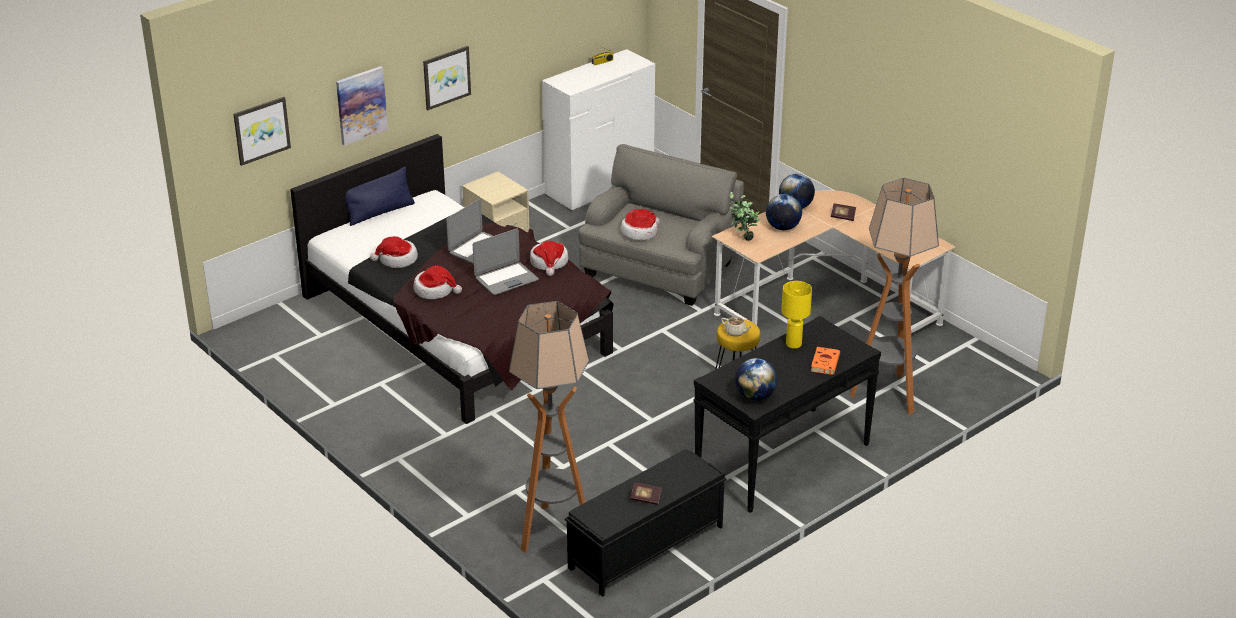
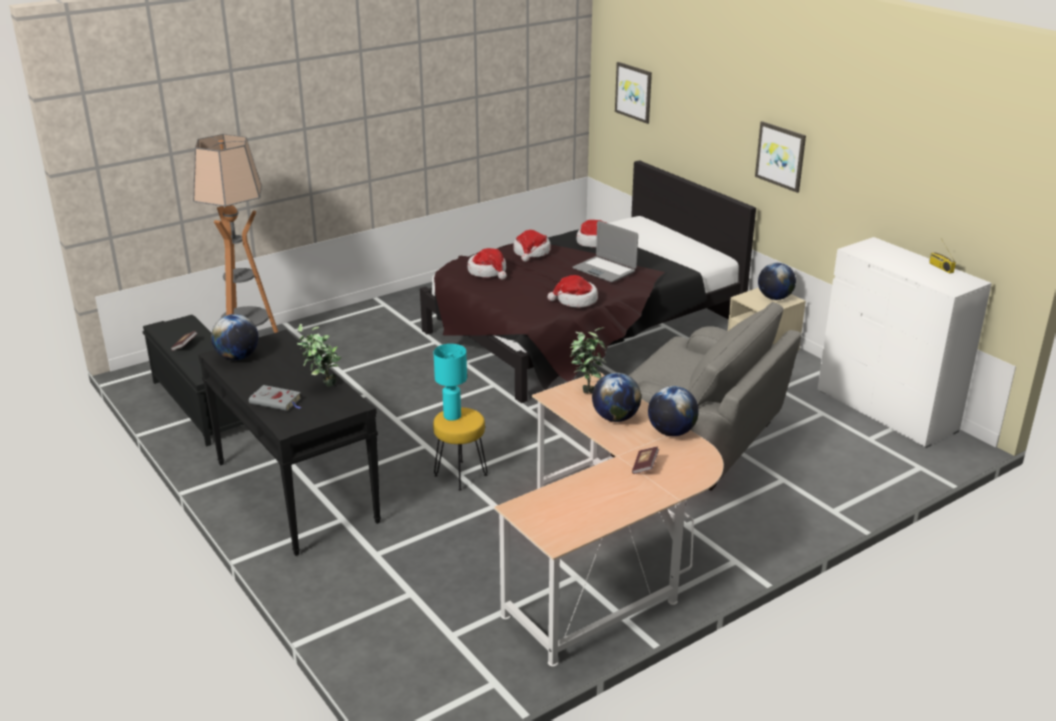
camera: 95 degrees right, 5 degrees down
(361, 105) = (705, 127): picture -> none
(380, 212) = (683, 236): blue pillow -> none
(493, 184) = (774, 298): none -> globe
(506, 279) = (546, 281): laptop -> none
(640, 232) = (665, 364): hat -> hat (488, 272)
(735, 332) = (452, 416): beige teapot -> turquoise table lamp
(793, 344) = (322, 386): yellow table lamp -> potted plant
(825, 362) = (277, 401): orange book -> grey book
(887, 394) = (391, 585): floor lamp -> none

